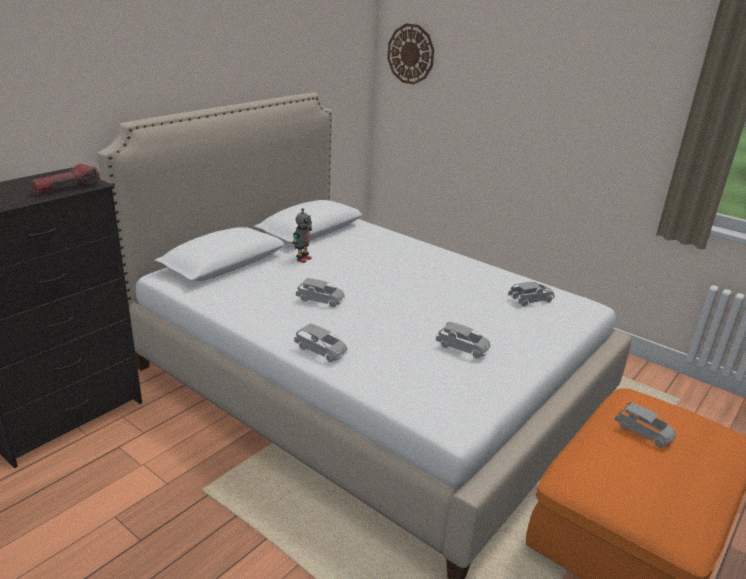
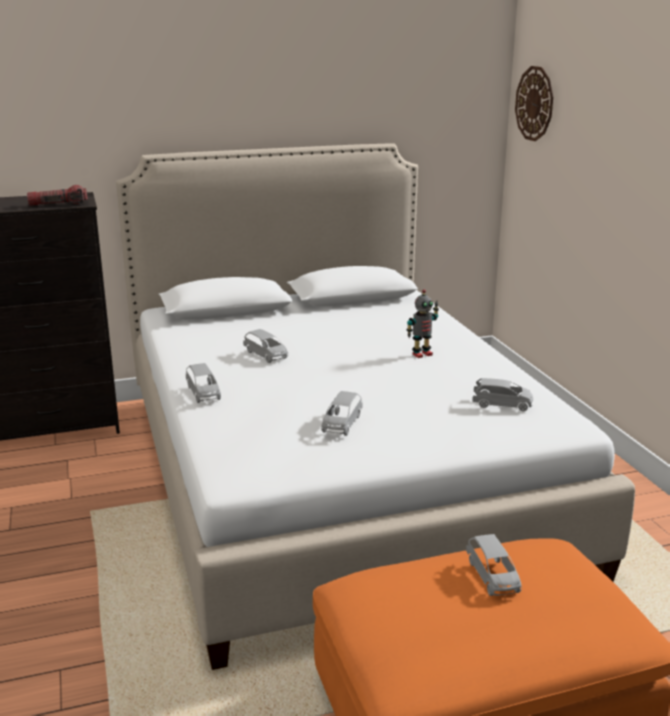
camera: 35 degrees right, 5 degrees down
(303, 259) = (304, 320): toy robot -> toy robot (421, 354)
(462, 348) = (341, 424): grey toy car -> grey toy car turned 45 degrees clockwise

